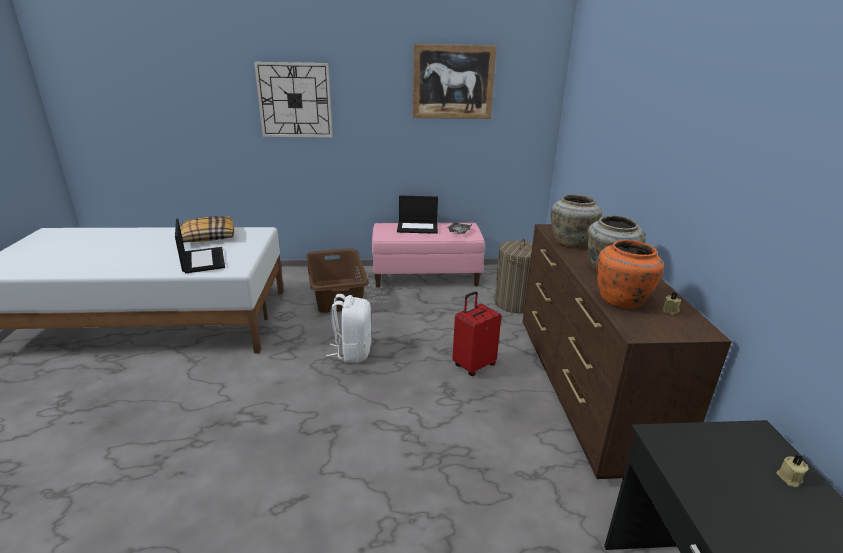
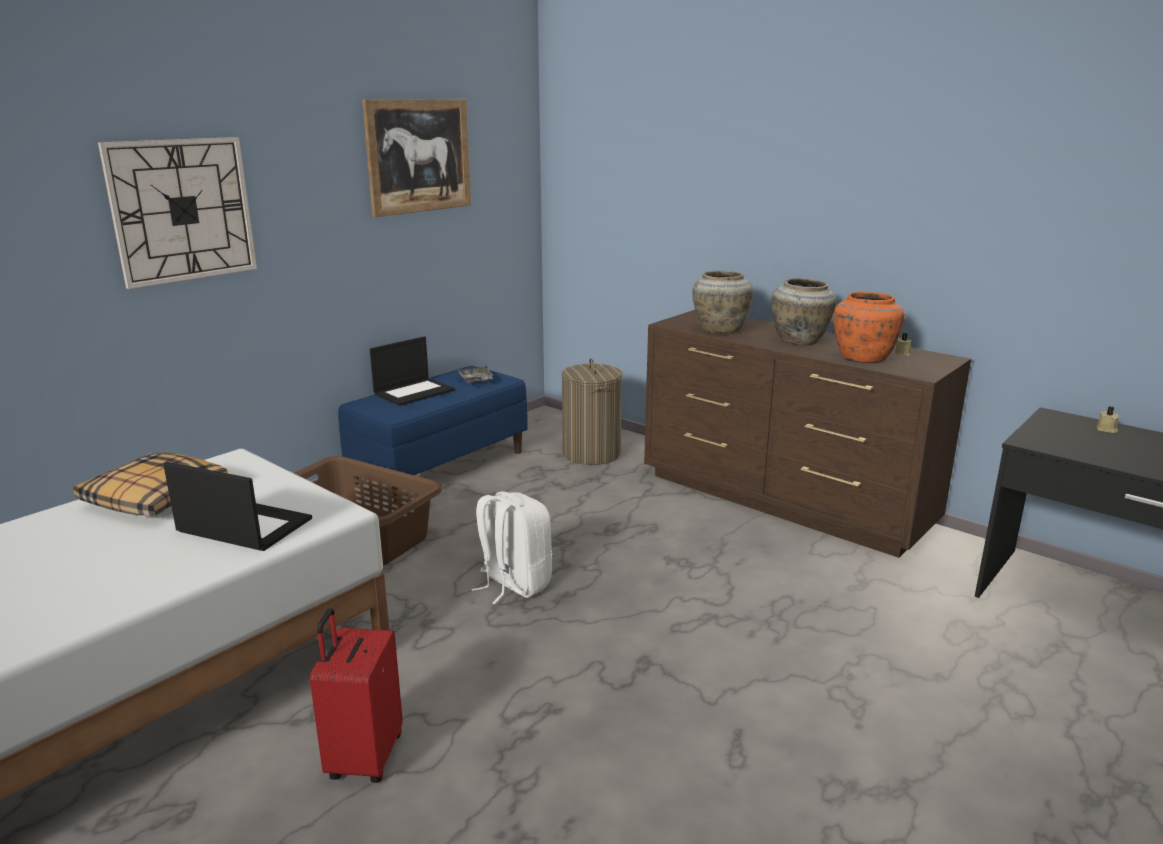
camera: 45 degrees left, 5 degrees down
(426, 276) = (440, 467): pink bench -> blue bench
(473, 365) = (661, 528): red suitcase -> red suitcase (363, 758)

